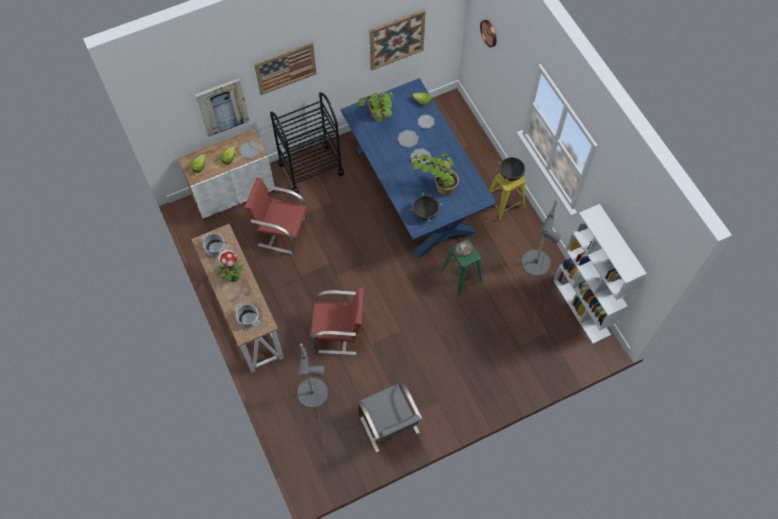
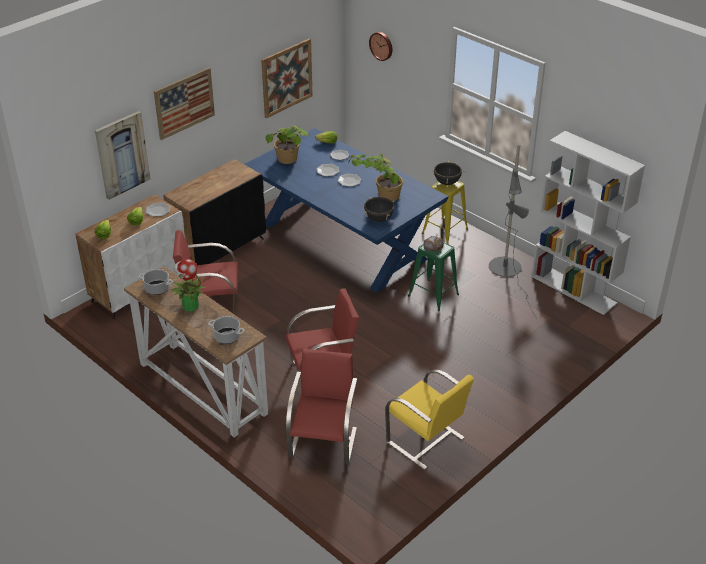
camera: 20 degrees left, 25 degrees down
(310, 168) = (220, 250): black cart -> black cabinet
(314, 399) = (324, 441): grey floor lamp -> red chair
(389, 425) = (426, 441): grey chair -> yellow chair

